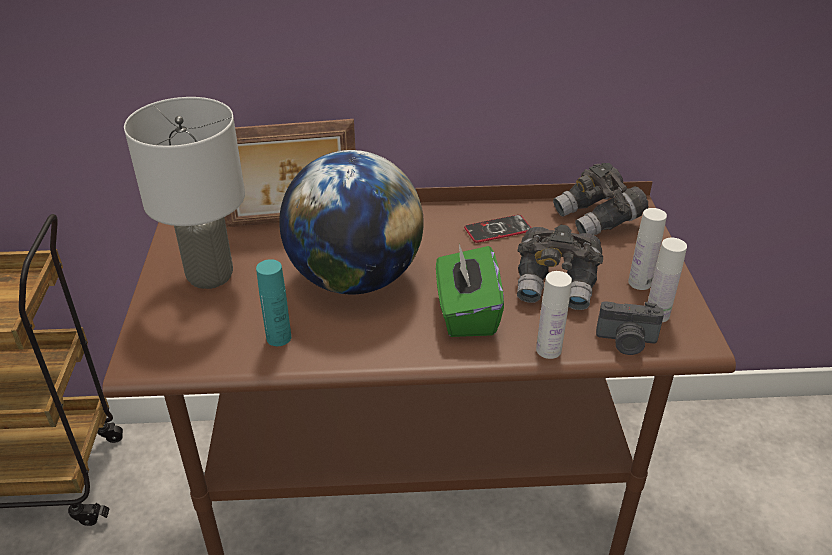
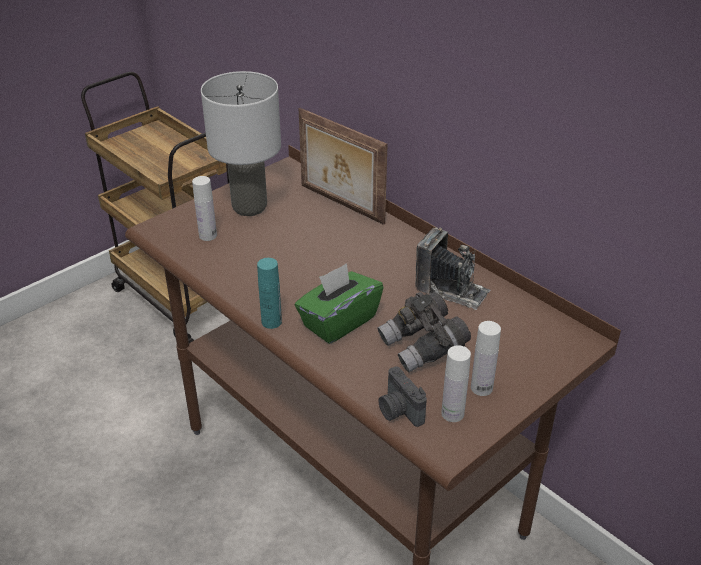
camera: 50 degrees right, 0 degrees up
(279, 338) = (226, 262): turquoise bottle -> turquoise bottle (271, 322)
(355, 279) = (315, 259): globe -> none
(498, 230) = (452, 289): phone -> camera
(548, 350) = (344, 376): white bottle -> white bottle (208, 235)
(598, 219) = (537, 331): grey binoculars -> none

